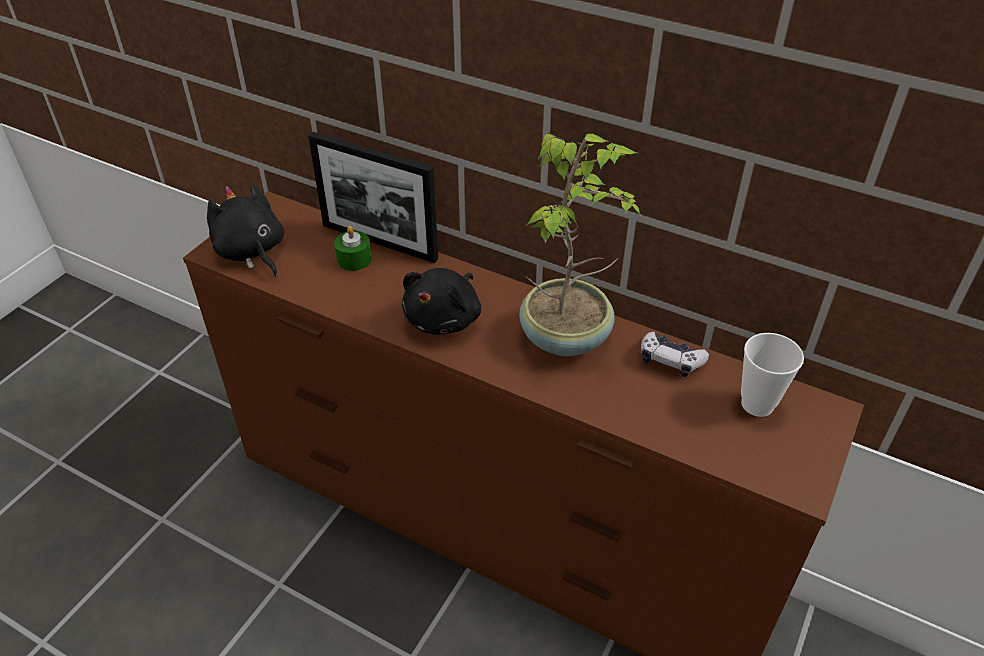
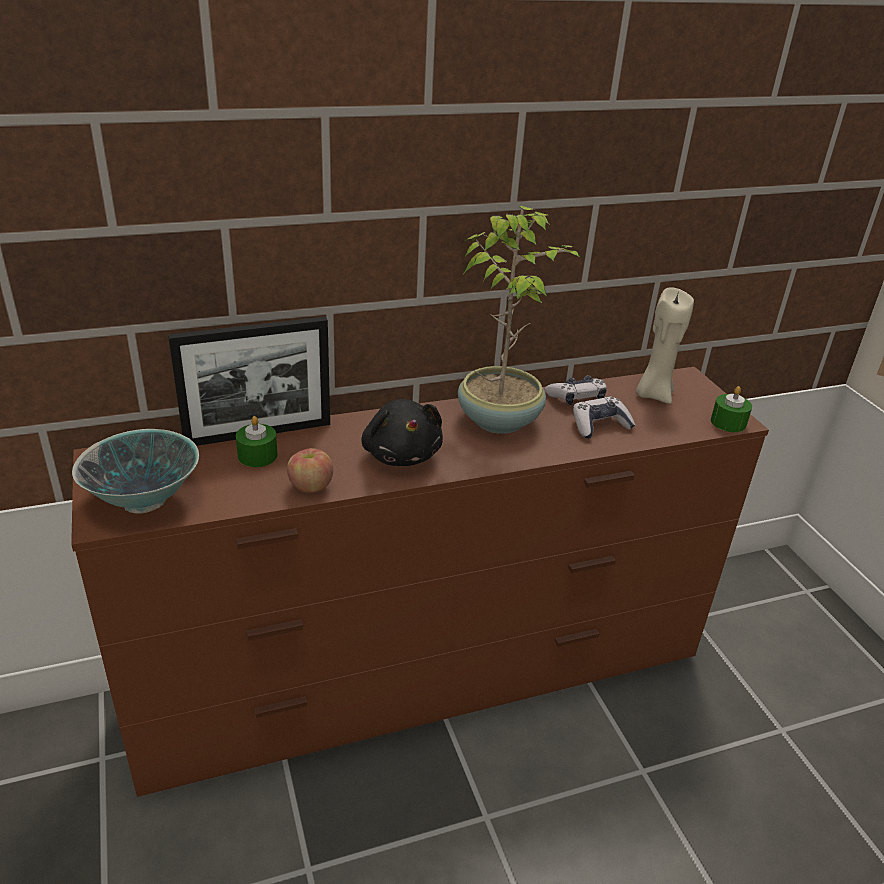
camera: 50 degrees left, 10 degrees down
(251, 252) = (145, 501): black plush toy -> bowl
(350, 304) = (310, 486): none -> apple
(646, 399) = (599, 425): none -> game controller
(757, 404) = (653, 394): cup -> beige candle
(789, 483) = (728, 422): none -> green candle

